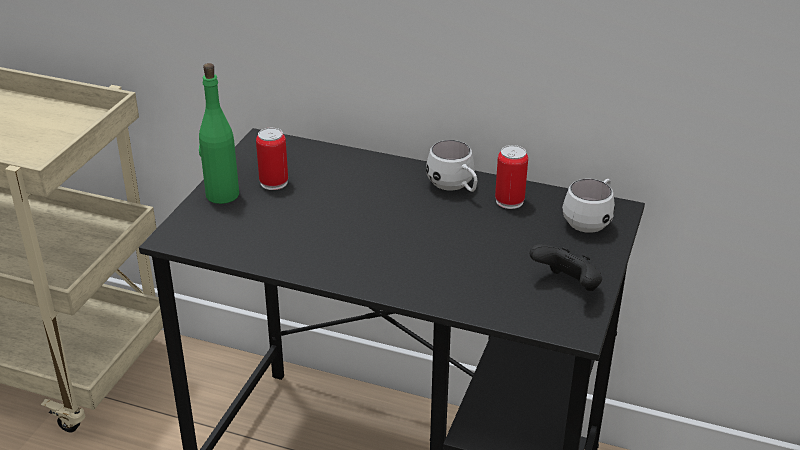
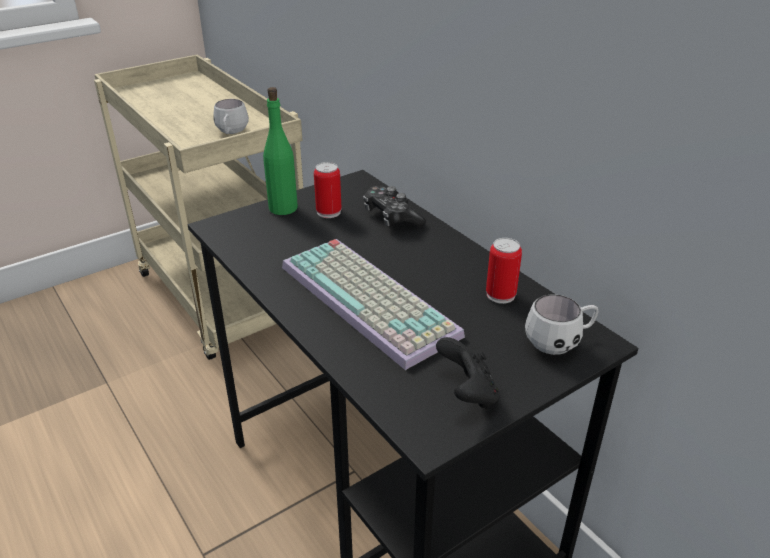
camera: 35 degrees right, 0 degrees up
(340, 166) = (391, 217): none -> game controller
(412, 246) = (372, 300): none -> keyboard
(455, 188) = (464, 266): white mug -> white mug (231, 133)

